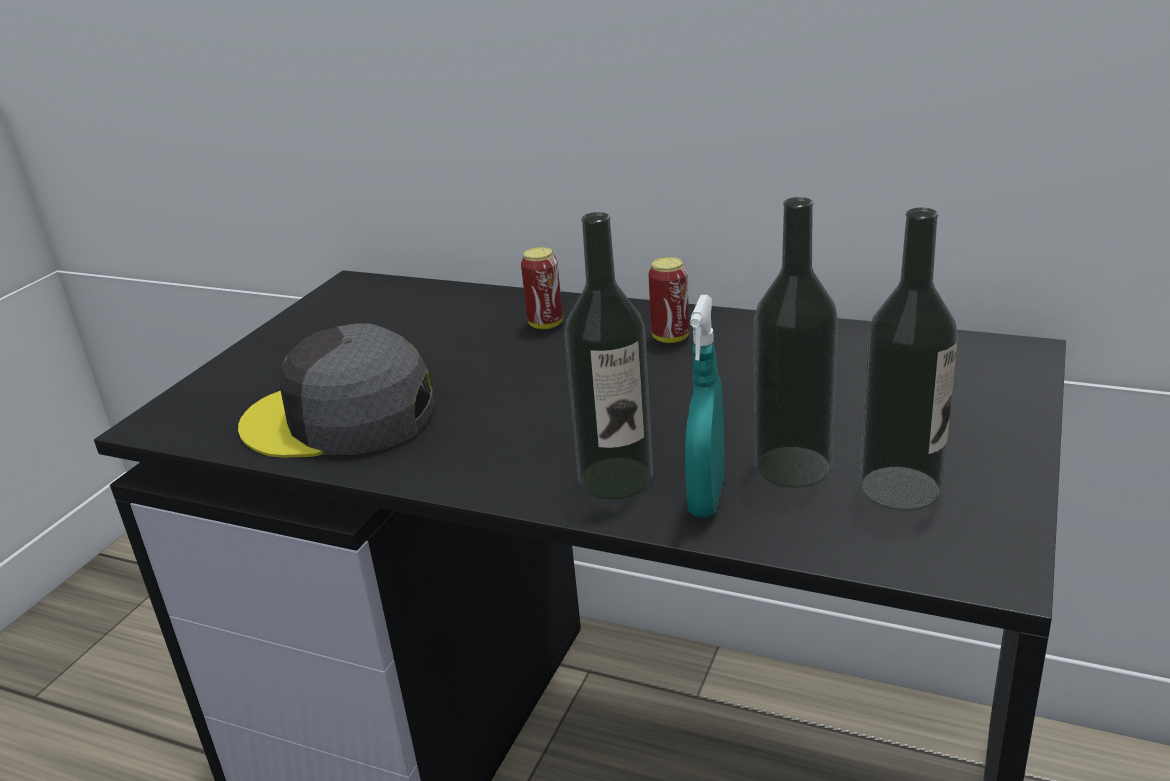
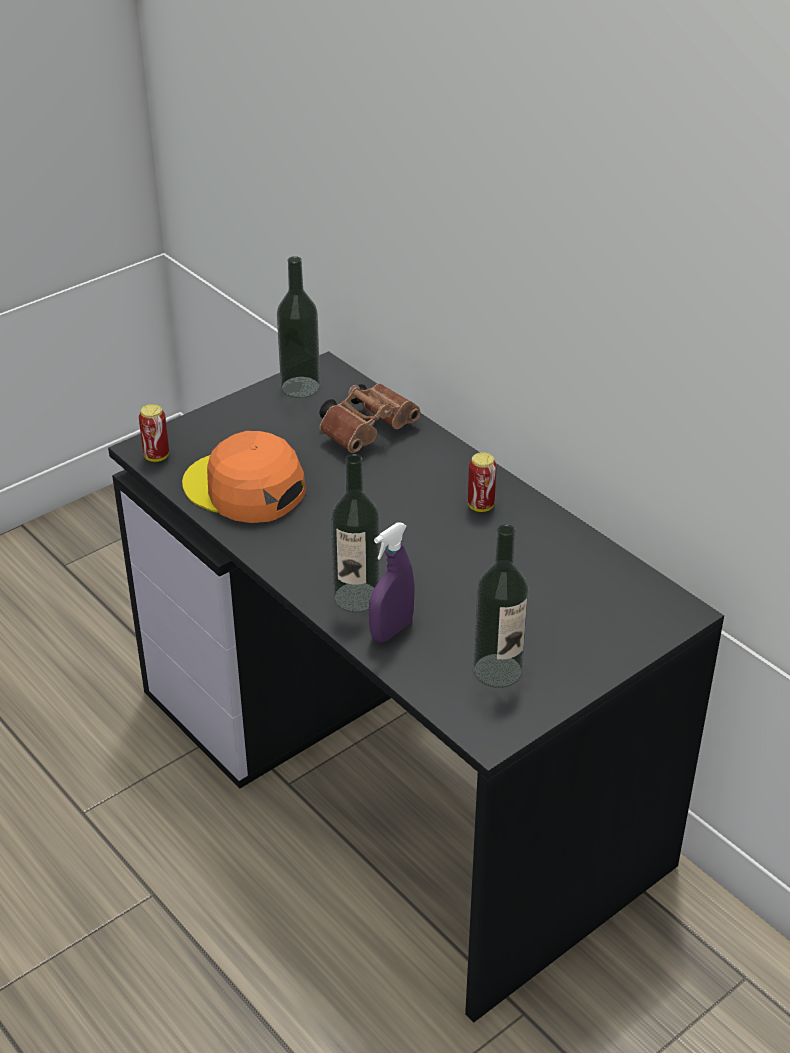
camera: 25 degrees right, 10 degrees up
(340, 418) = (244, 489): grey cap -> orange cap
(459, 316) = (369, 430): none -> brown binoculars
(545, 324) = (415, 461): can -> can (156, 456)
(706, 498) = (391, 631): turquoise spray bottle -> purple spray bottle
(792, 466) = (456, 632): bottle -> bottle (300, 387)

